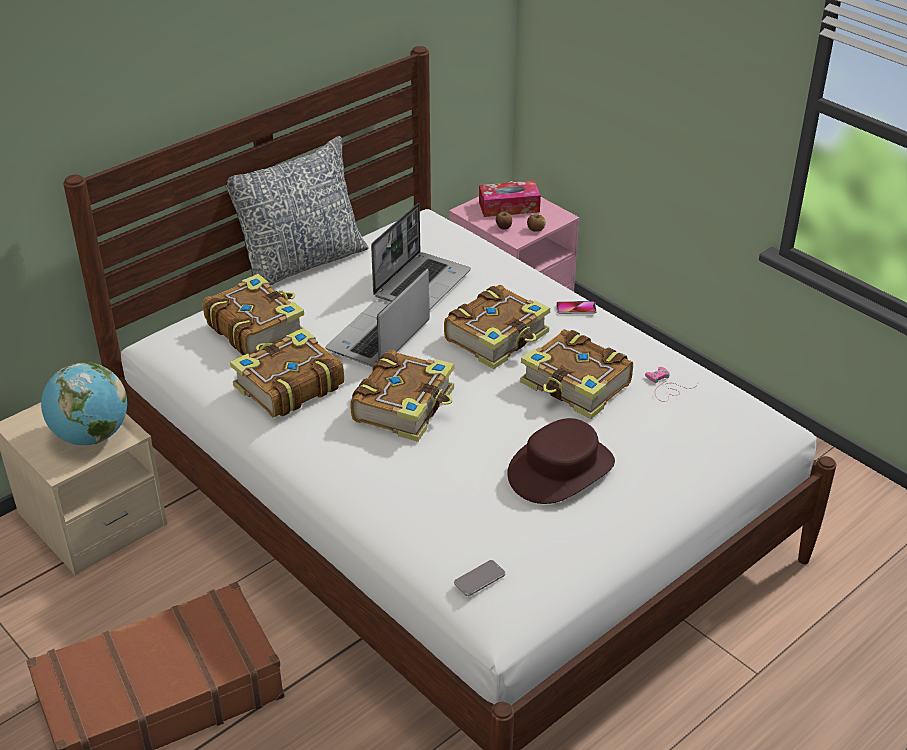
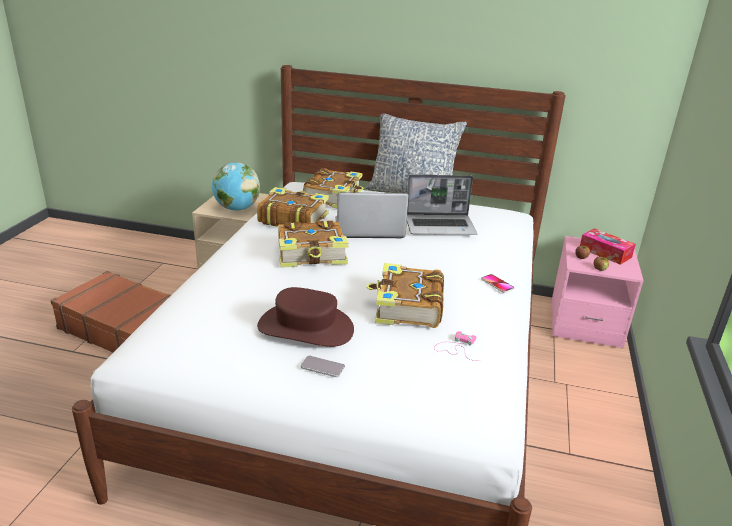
camera: 55 degrees right, 10 degrees down
(479, 578) = (163, 329): phone -> phone (322, 367)
(498, 337) = (421, 264): book -> none

